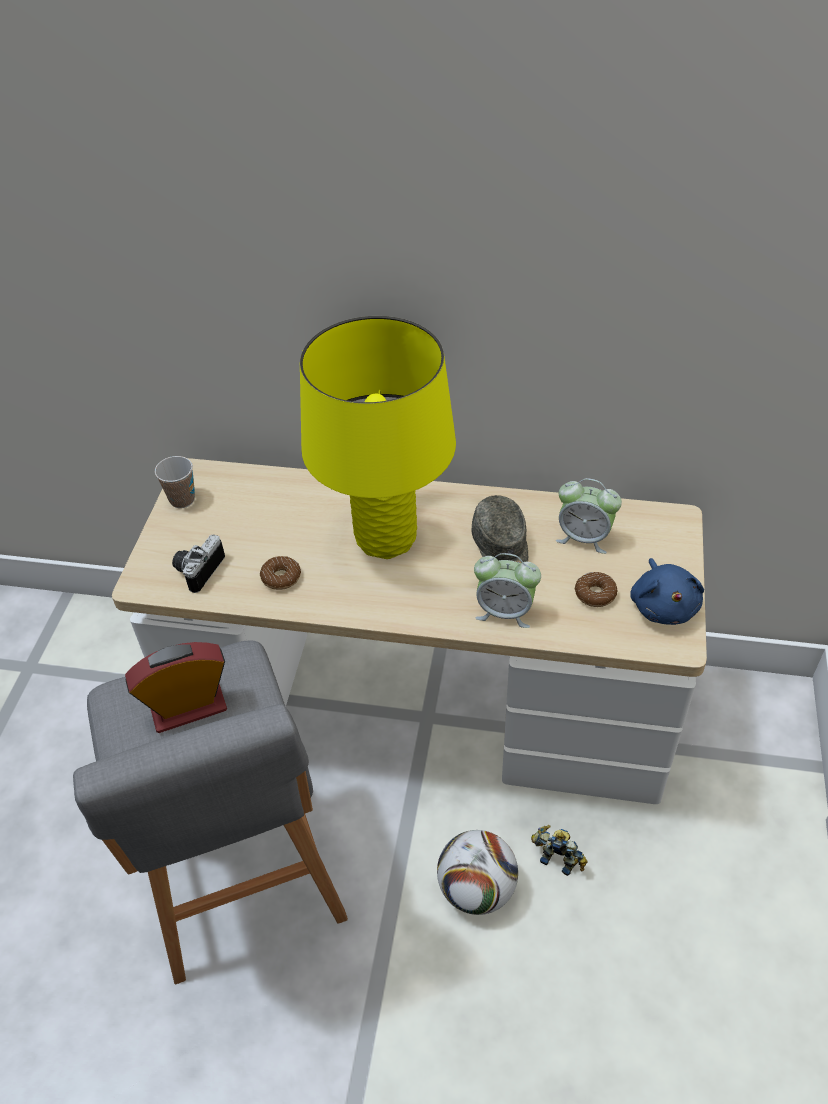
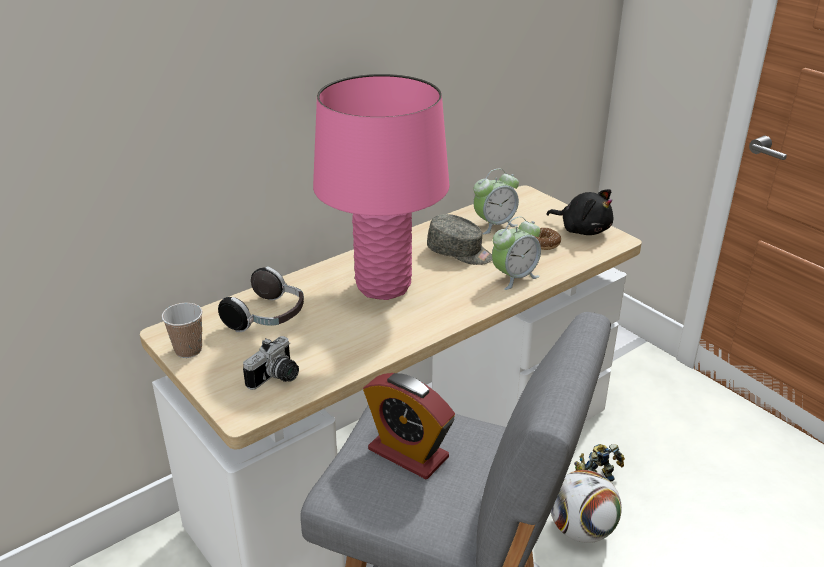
camera: 50 degrees left, 15 degrees down
(188, 707) = (408, 453): alarm clock -> alarm clock turned 75 degrees counterclockwise
(197, 570) = (277, 378): camera -> camera turned 120 degrees counterclockwise
(265, 508) = (268, 318): none -> headphones
(281, 577) = (349, 344): donut -> none
(386, 539) = (384, 286): yellow table lamp -> pink table lamp
(663, 605) = (582, 229): blue plush toy -> black plush toy

